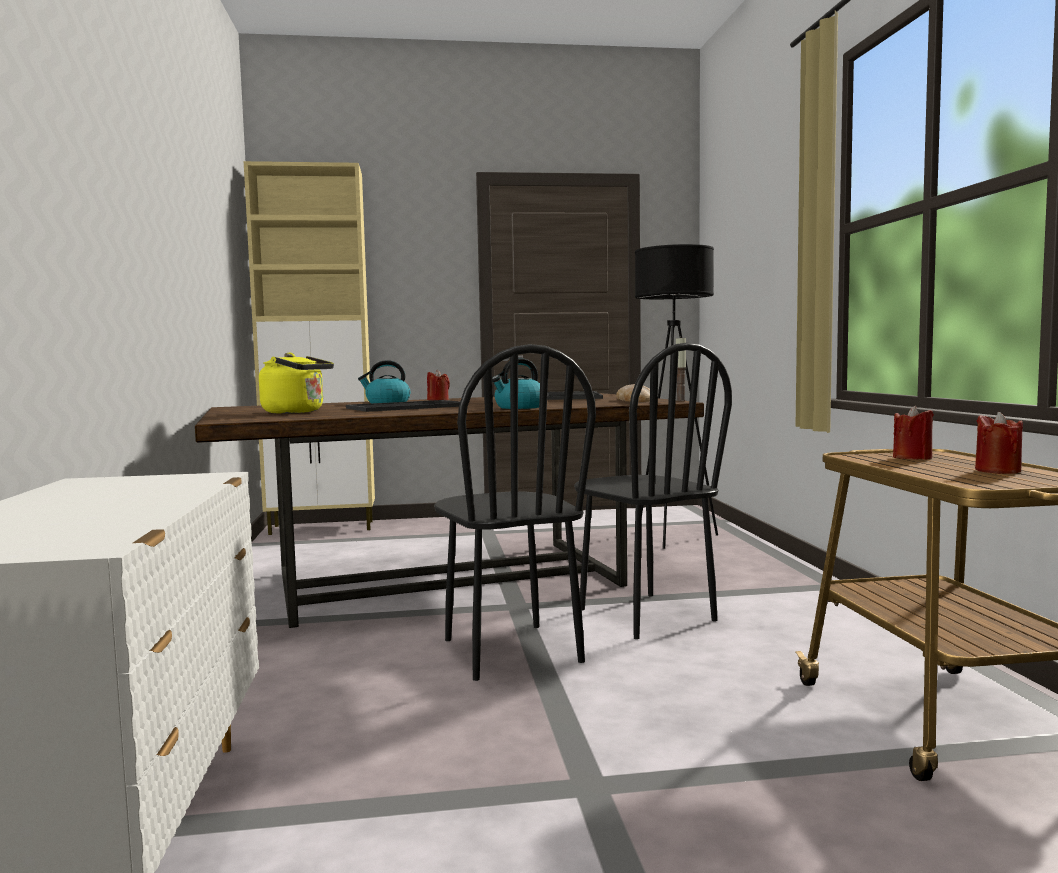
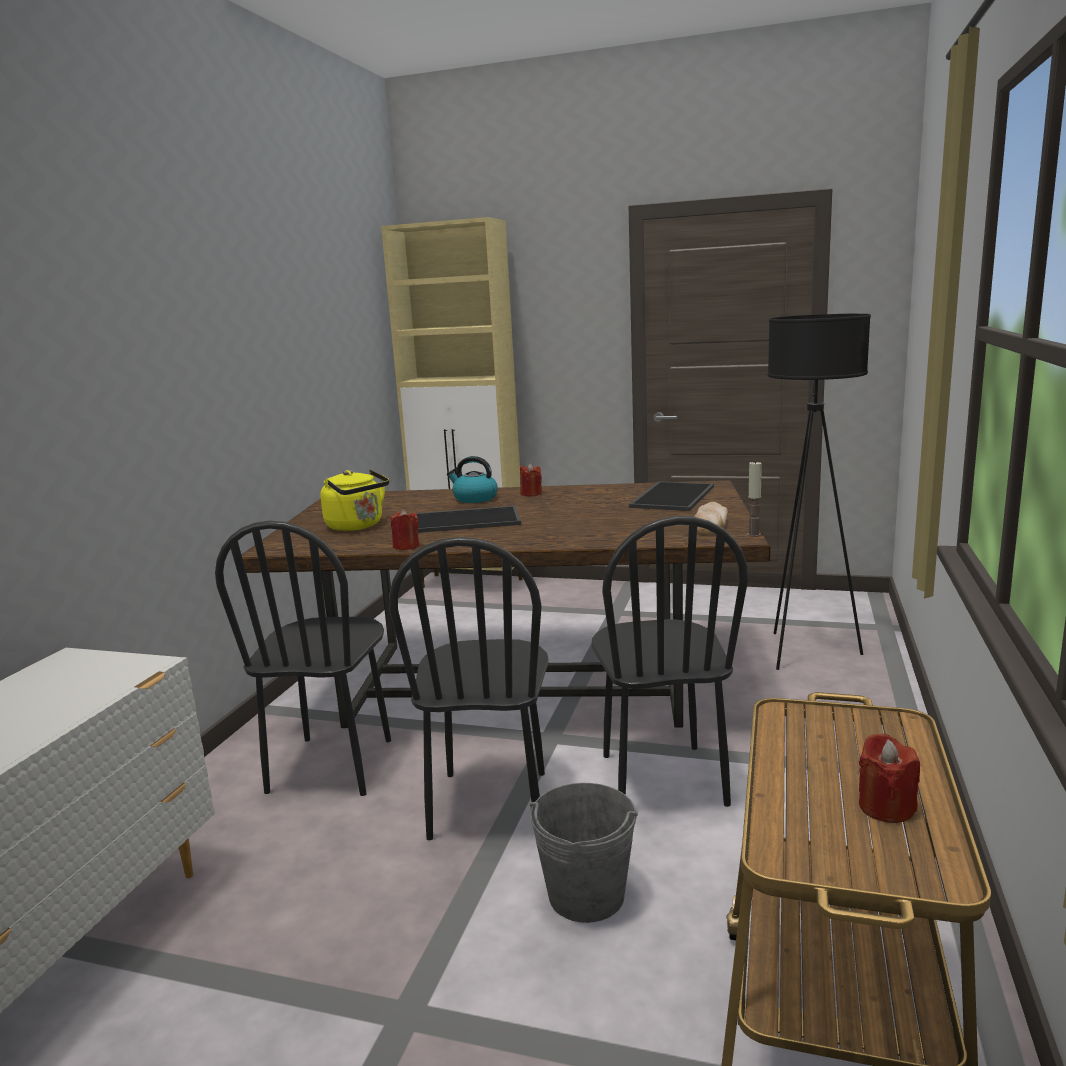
camera: 25 degrees right, 10 degrees up
(310, 652) = (332, 765): none -> black chair
(519, 407) = (556, 539): kettle -> none
(663, 685) = (586, 895): none -> grey bucket
(912, 458) = (848, 736): red candle -> red candle (406, 546)

